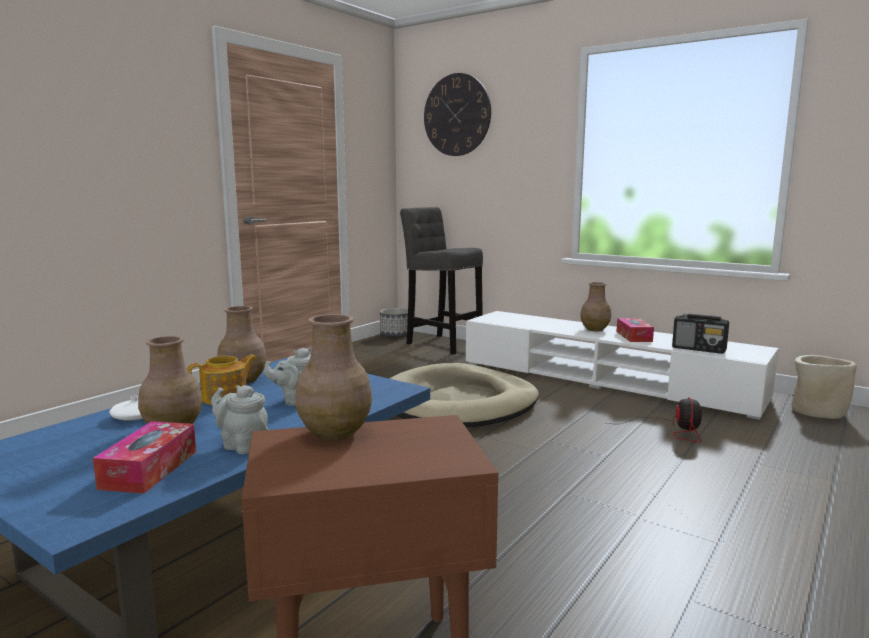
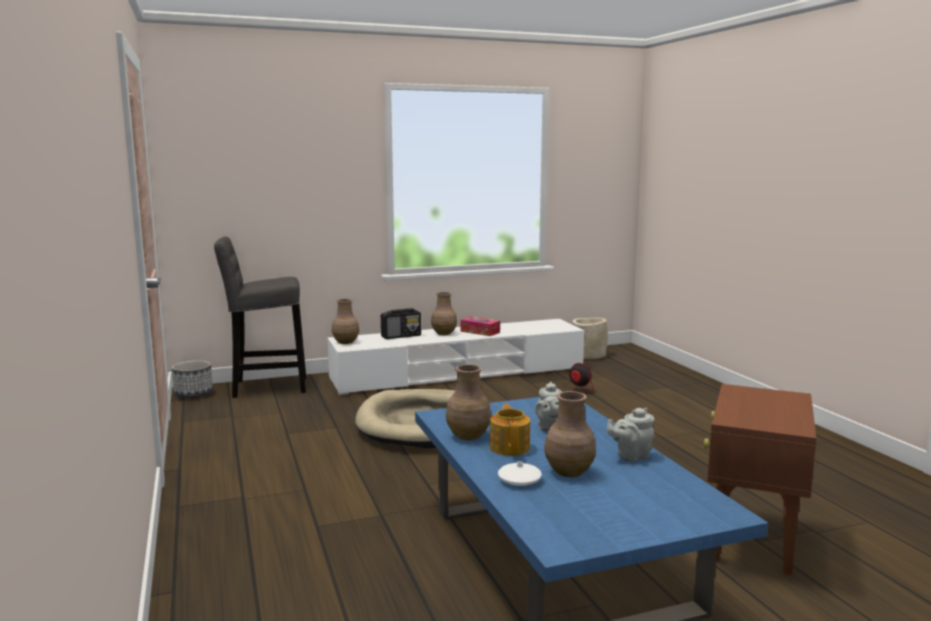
camera: 55 degrees left, 0 degrees up
(149, 469) = (651, 486): tissue box -> none
(335, 432) = (732, 408): brown vase -> brown vase (345, 342)
(457, 115) = (245, 134): wall clock -> none
(699, 349) = (534, 330): radio -> radio (401, 336)

